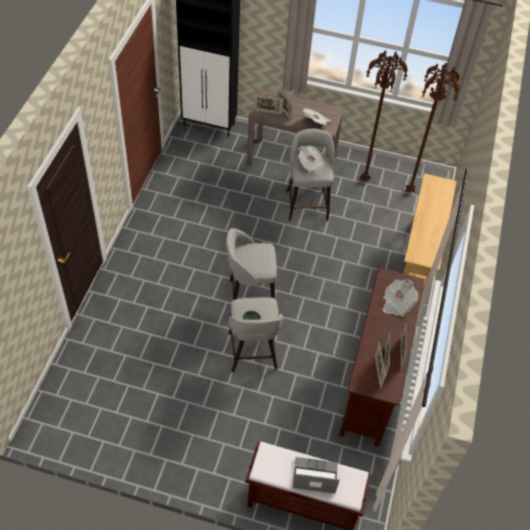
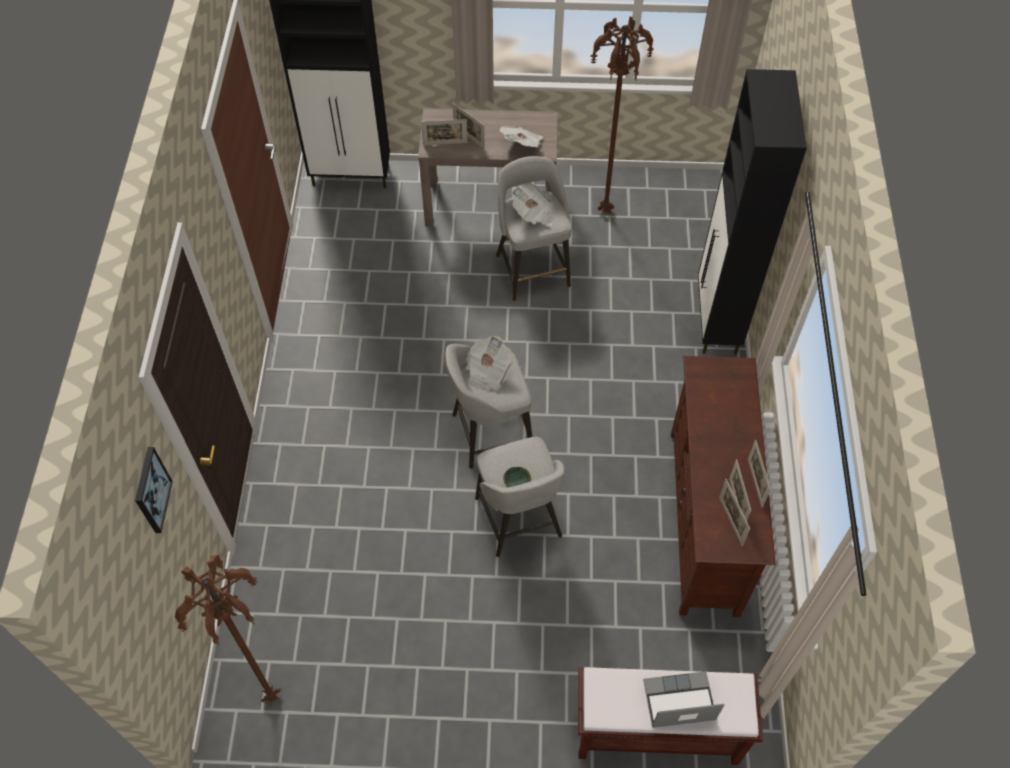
camera: 10 degrees left, 5 degrees up
(19, 258) = (151, 490): none -> picture
(397, 303) = (727, 406): newspaper -> newspaper (487, 372)
(410, 191) = (676, 213): brown floor lamp -> brown floor lamp (274, 696)
(417, 262) = (717, 321): beige console table -> black cabinet

